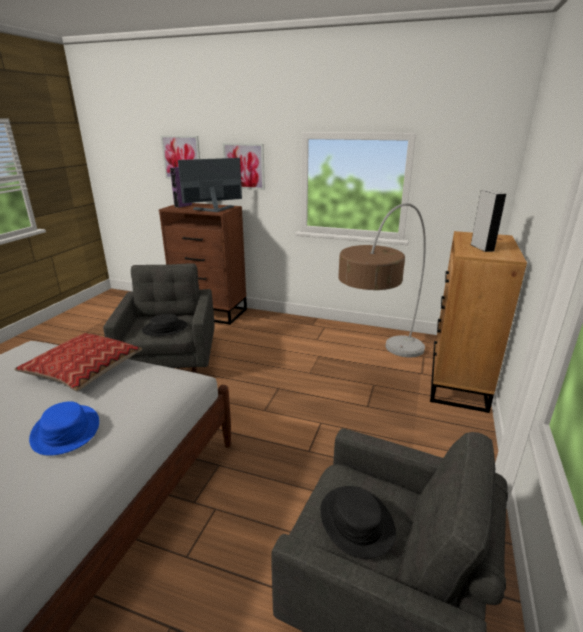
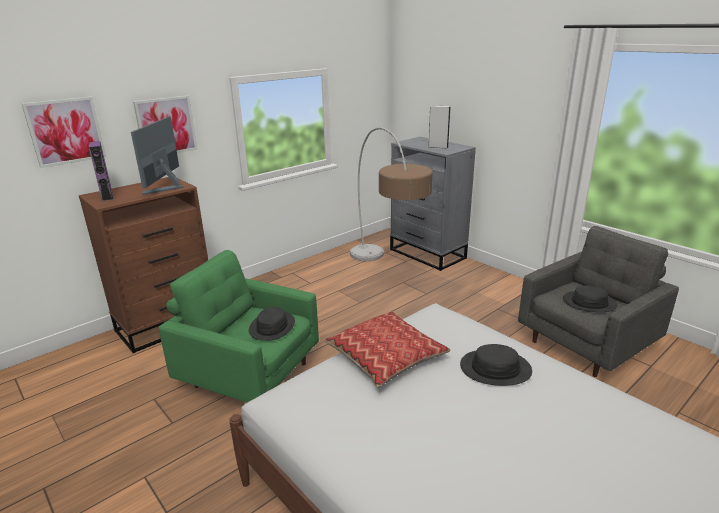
camera: 60 degrees left, 0 degrees up
(65, 430) = (495, 369): blue hat -> black hat
(171, 360) = (249, 373): grey armchair -> green armchair
(457, 382) = (428, 254): brown dresser -> grey dresser

